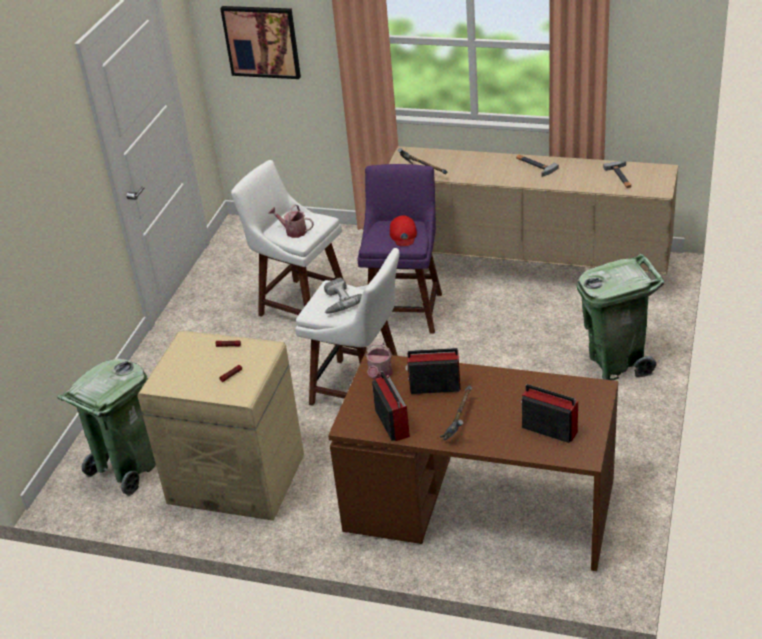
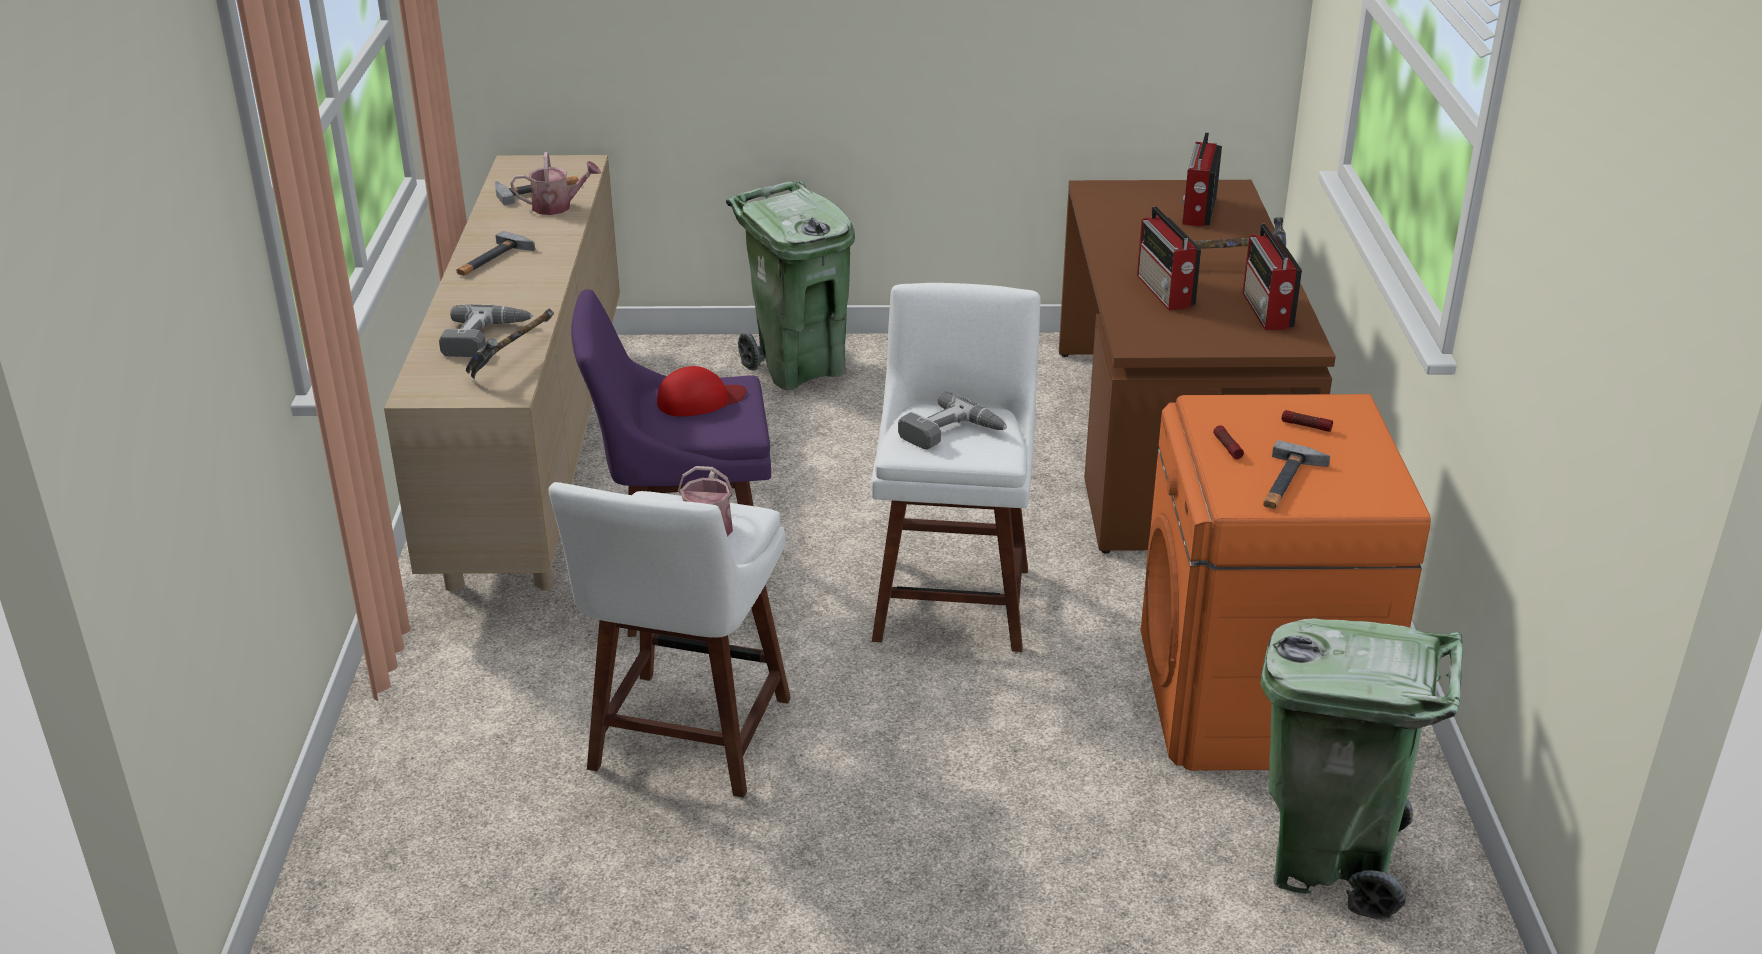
camera: 110 degrees left, 5 degrees down
(189, 356) = (1288, 483): none -> hammer
(237, 474) = (1252, 697): beige washing machine -> orange washing machine
(261, 41) = (172, 367): picture -> none
(379, 375) = (1166, 336): watering can -> watering can (558, 206)
(392, 422) = (1267, 311): radio -> radio turned 60 degrees counterclockwise
(449, 166) = (486, 338): none -> power drill

